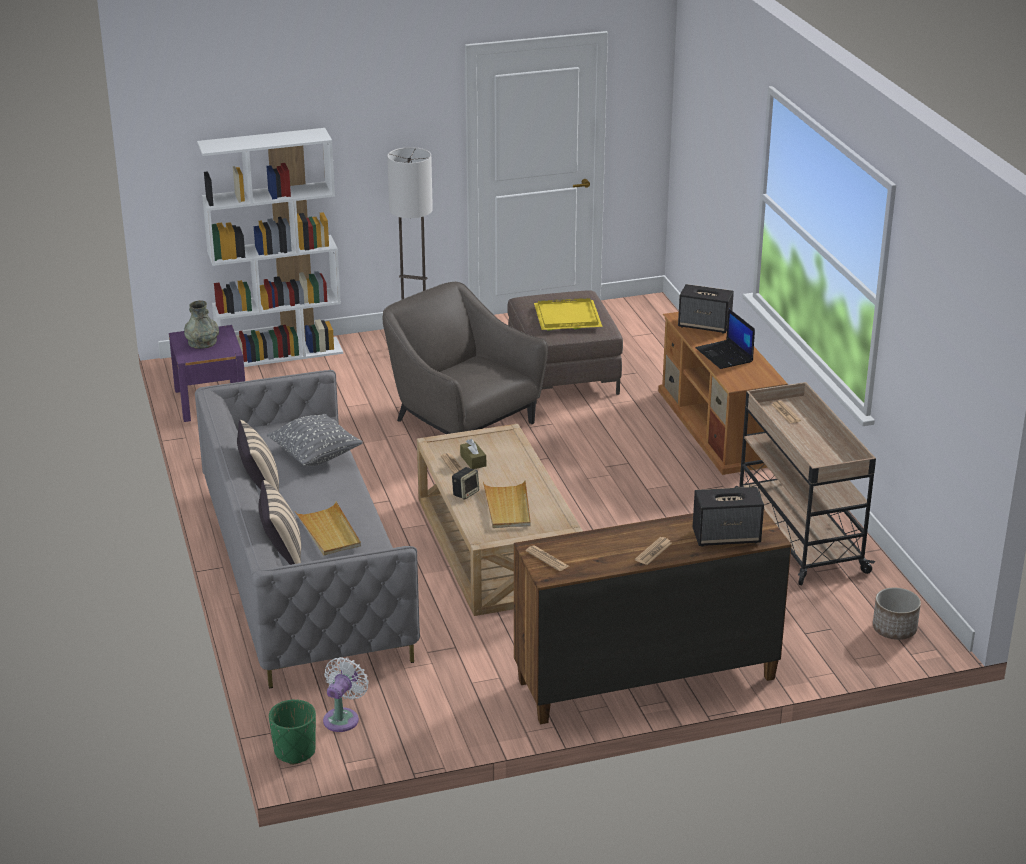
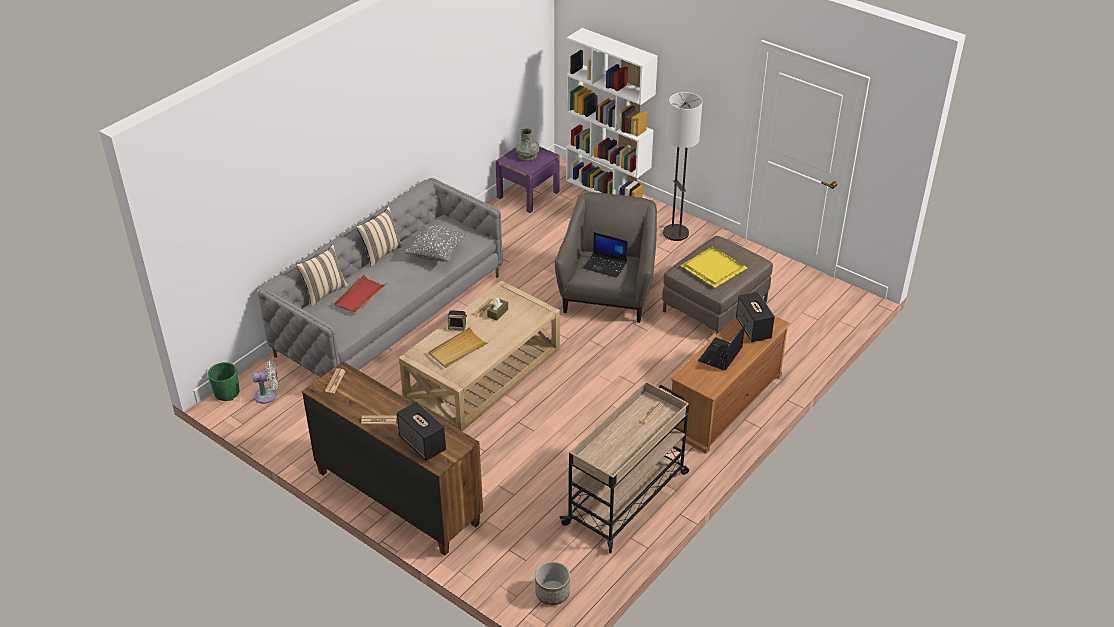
camera: 55 degrees right, 10 degrees up
(329, 532) = (360, 296): beige tray -> red tray
(473, 373) = (605, 265): none -> laptop

